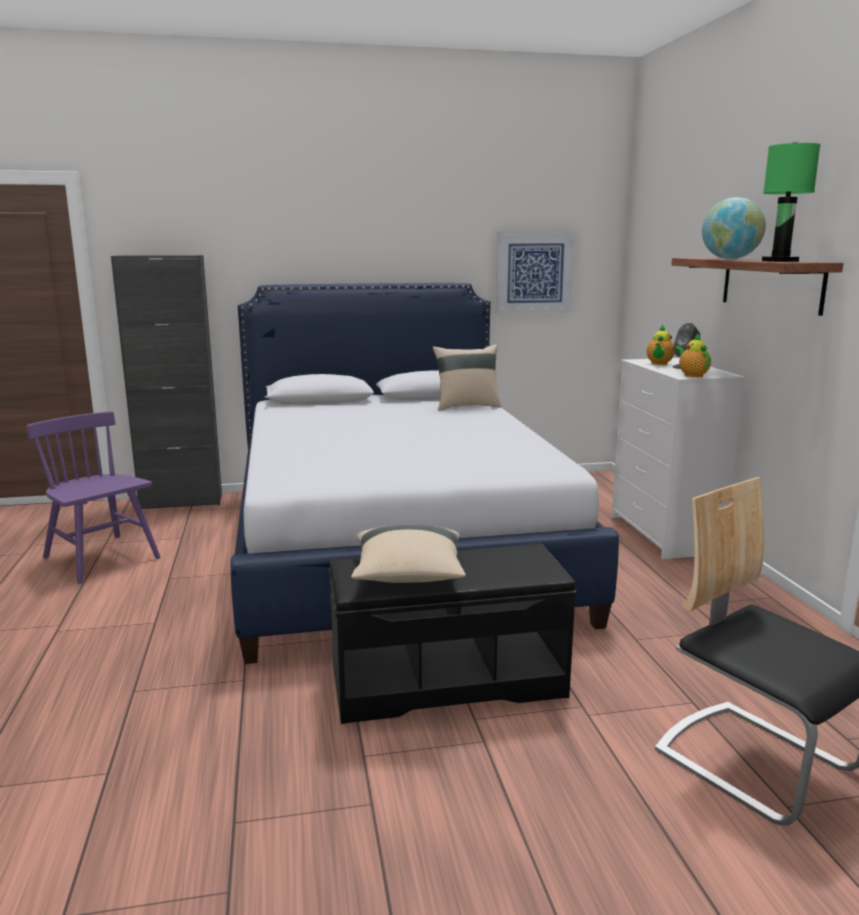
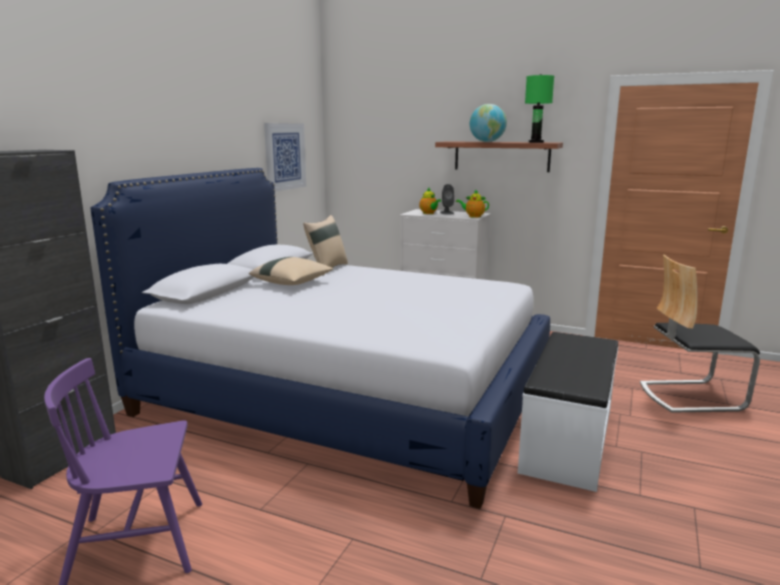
camera: 55 degrees left, 0 degrees up
(408, 575) = (578, 372): beige pillow -> beige pillow (292, 283)
(447, 681) = (566, 440): black bench -> white bench

